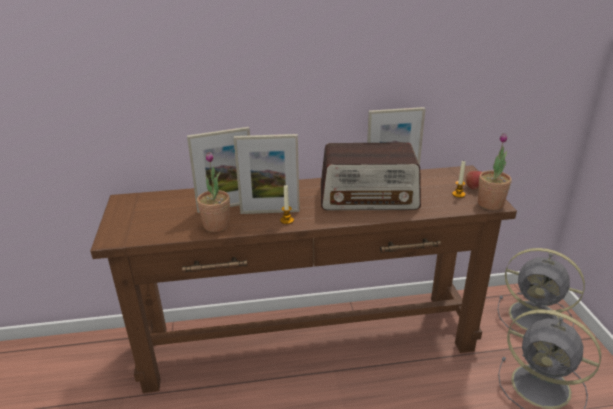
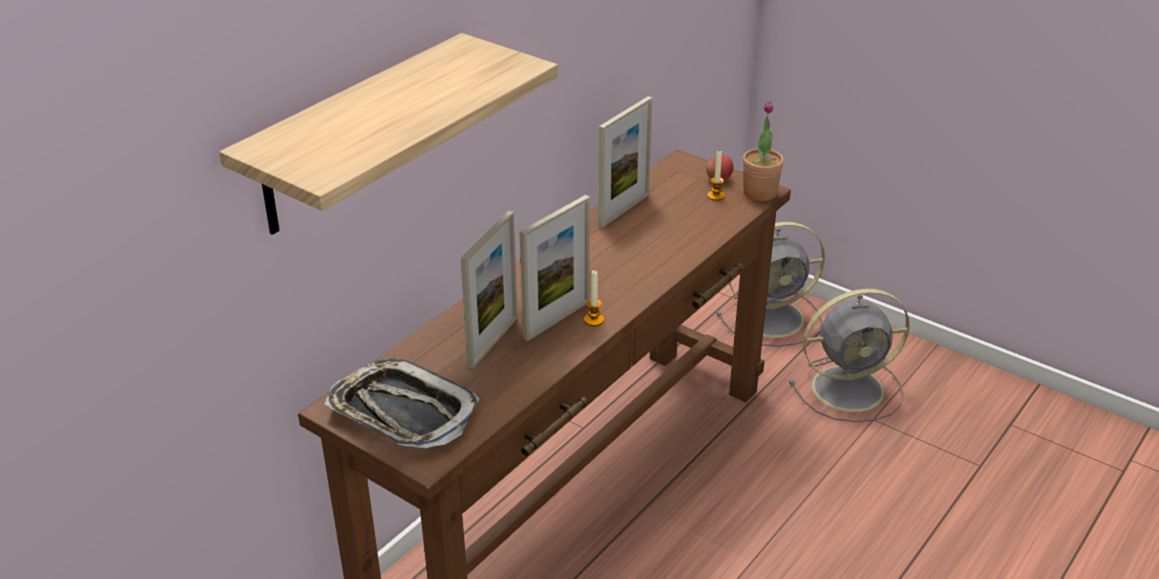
camera: 45 degrees left, 5 degrees up
(140, 215) = (402, 412): none -> tray
(164, 47) = (356, 135): none -> shelf
(216, 225) = (525, 370): potted plant -> none
(369, 197) = (634, 245): radio -> none

